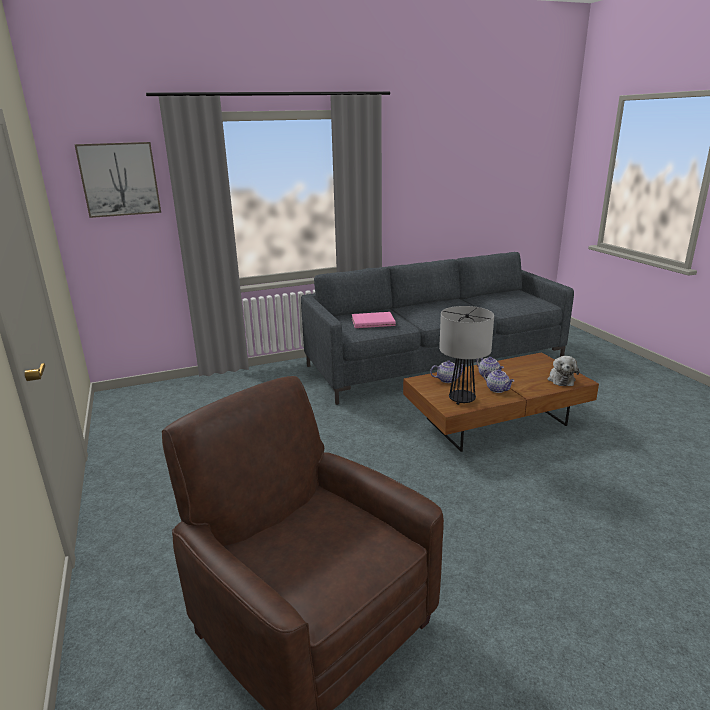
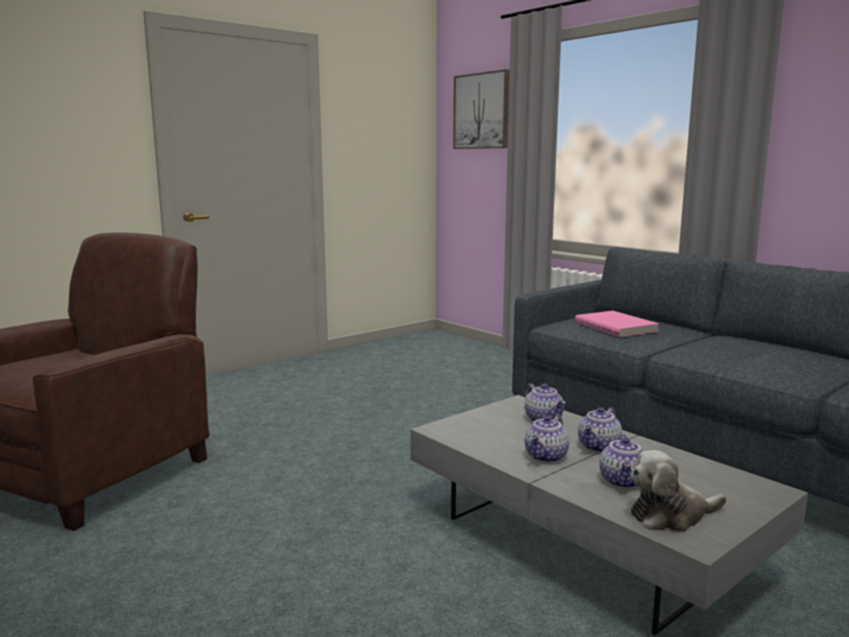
camera: 70 degrees right, 10 degrees down
(462, 400) = (478, 434): table lamp -> none
(495, 421) = (584, 543): brown coffee table -> grey coffee table
(528, 380) = (624, 482): none -> teapot

